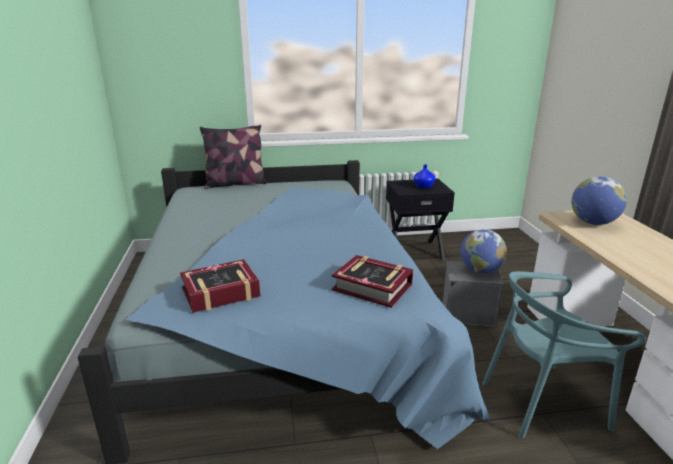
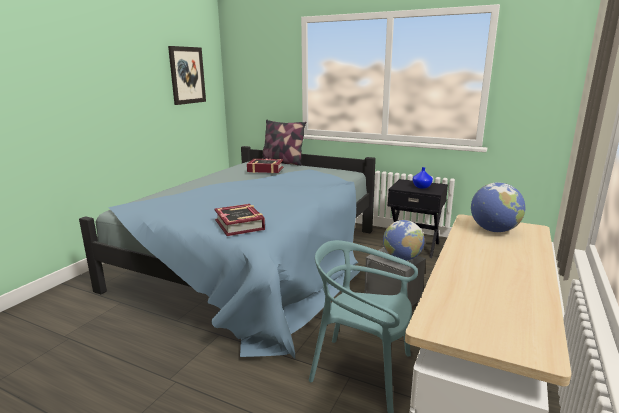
camera: 35 degrees right, 5 degrees down
(74, 69) = (187, 75): none -> picture
(221, 292) = (163, 207): book -> book (265, 169)

